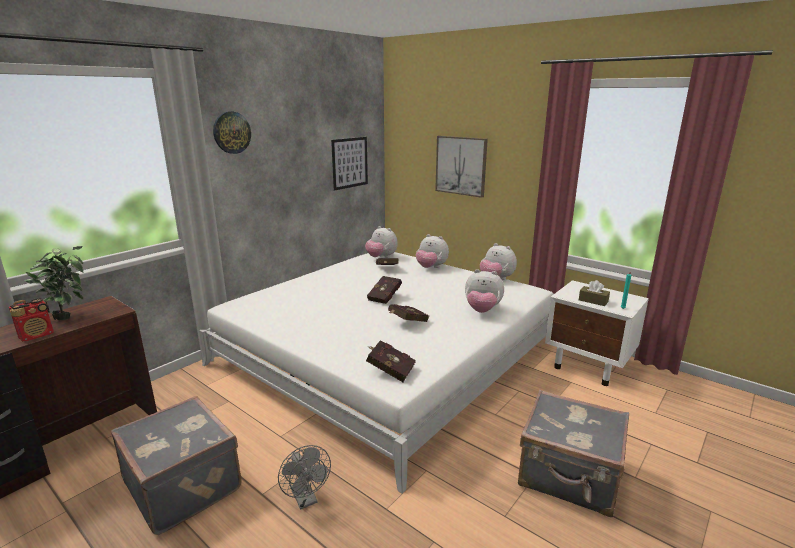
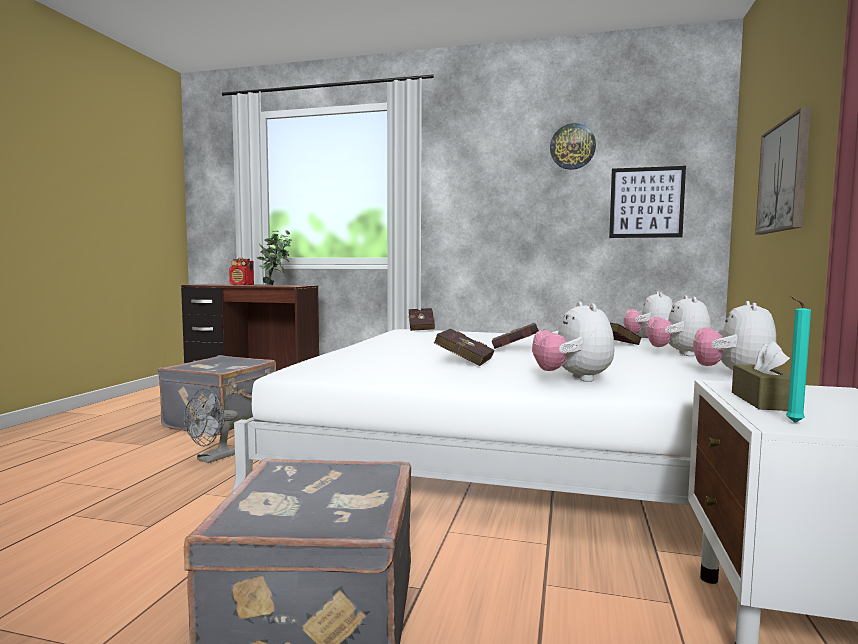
camera: 65 degrees right, 15 degrees down
(231, 132) = (465, 157): wall clock -> wall clock (572, 146)
(389, 370) = (327, 367): red book -> red book (421, 328)

